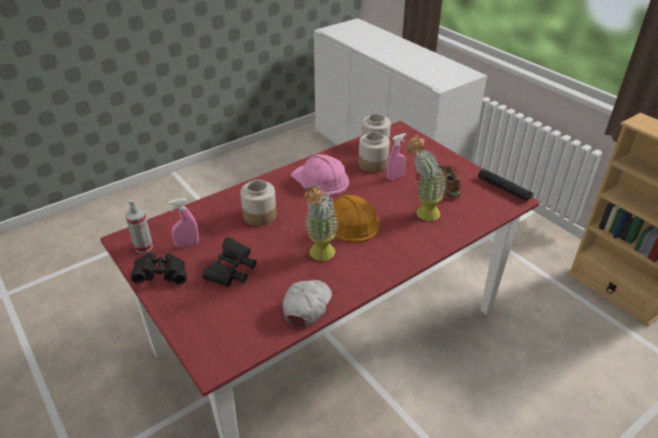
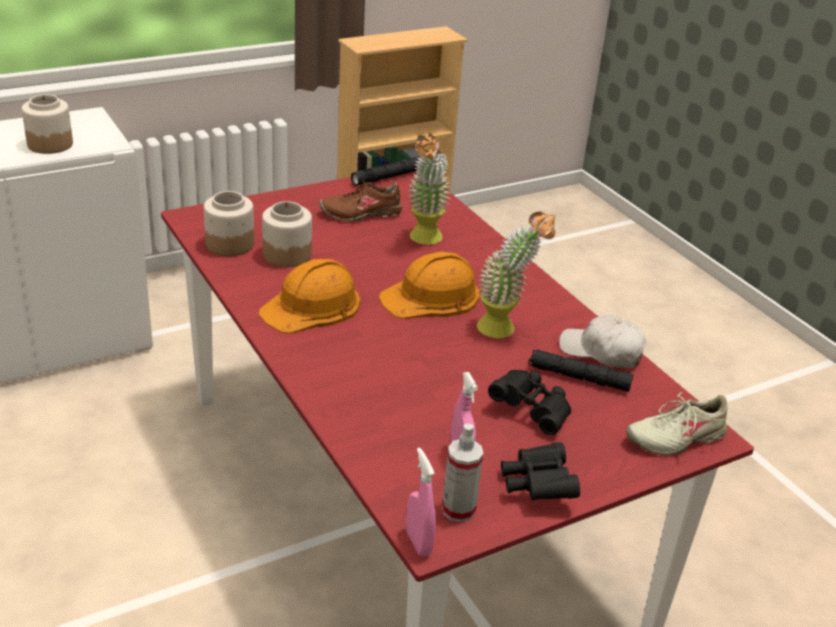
camera: 85 degrees left, 5 degrees down
(209, 343) = (675, 438): none -> beige shoe
(260, 215) = (395, 374): jar -> jar (50, 144)
(272, 293) = (578, 377): none -> black flashlight
(320, 179) = (312, 306): pink hard hat -> orange hard hat
(395, 177) = (331, 244): pink spray bottle -> pink spray bottle (418, 543)

